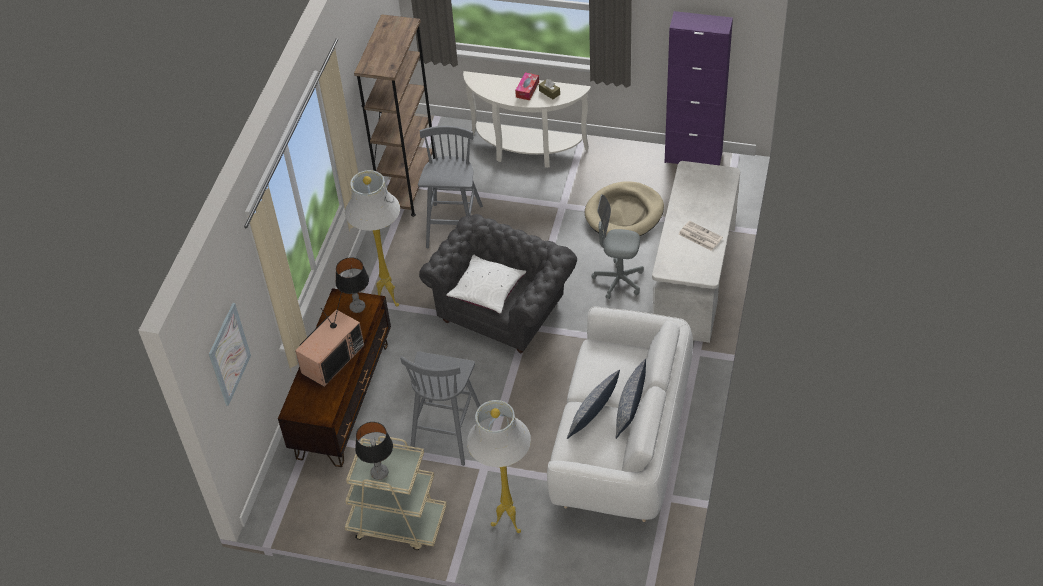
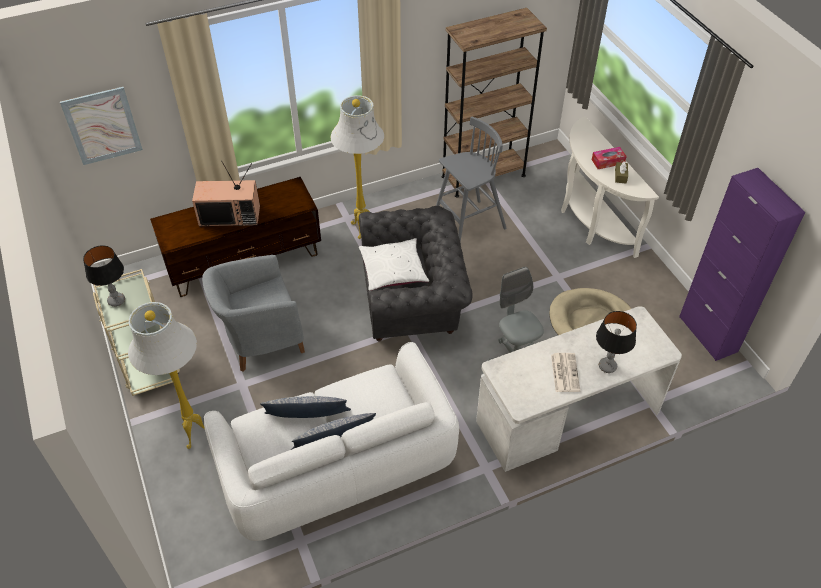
camera: 50 degrees right, 0 degrees up
(357, 307) = (292, 200): table lamp -> table lamp (607, 366)
(447, 431) = (260, 339): grey stool -> grey armchair

